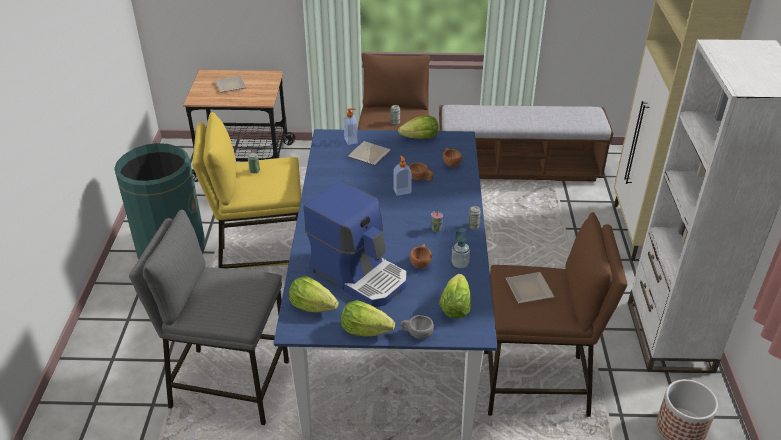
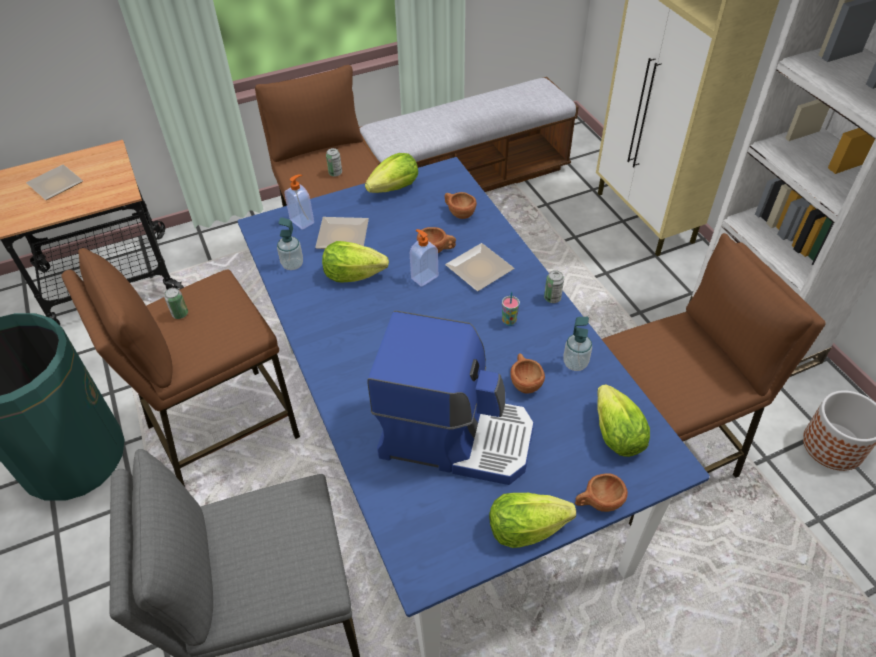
camera: 25 degrees left, 10 degrees up
(262, 265) = (221, 430): yellow stool -> brown stool
(312, 306) = (424, 520): lettuce -> lettuce (353, 275)
(329, 161) = (292, 264): none -> soap dispenser
(416, 334) = (598, 503): grey cup -> brown cup
(527, 289) = (664, 363): plate -> plate (477, 269)

